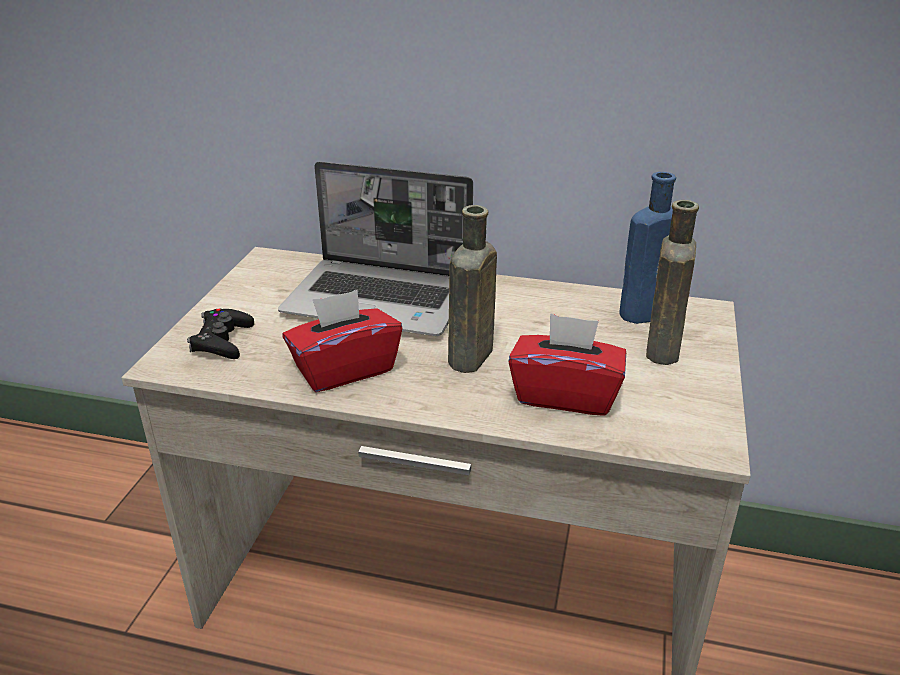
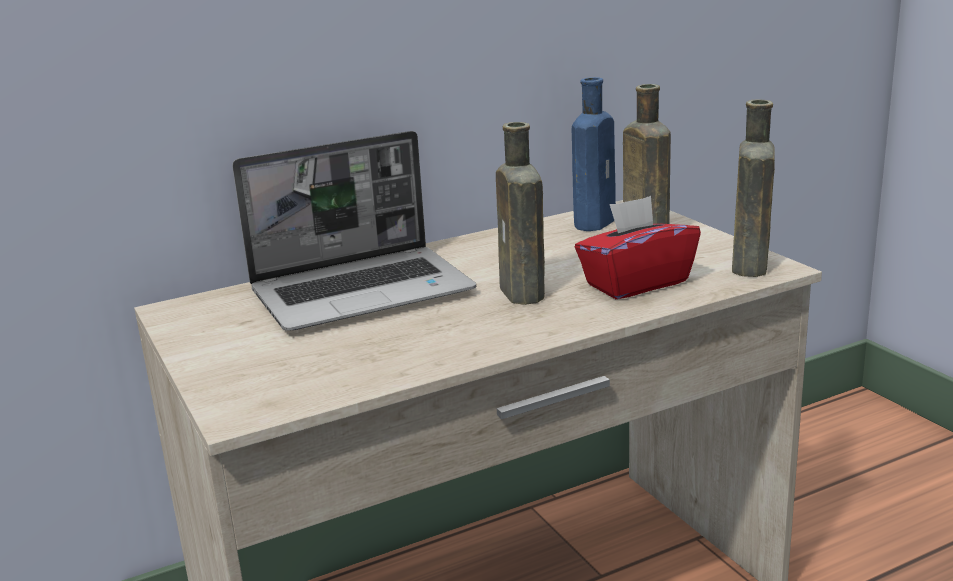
camera: 40 degrees left, 10 degrees down
(222, 341) = (265, 375): black game controller -> none
(344, 369) = (433, 342): red tissue box -> none
(688, 432) = (750, 267): none -> brown bottle

